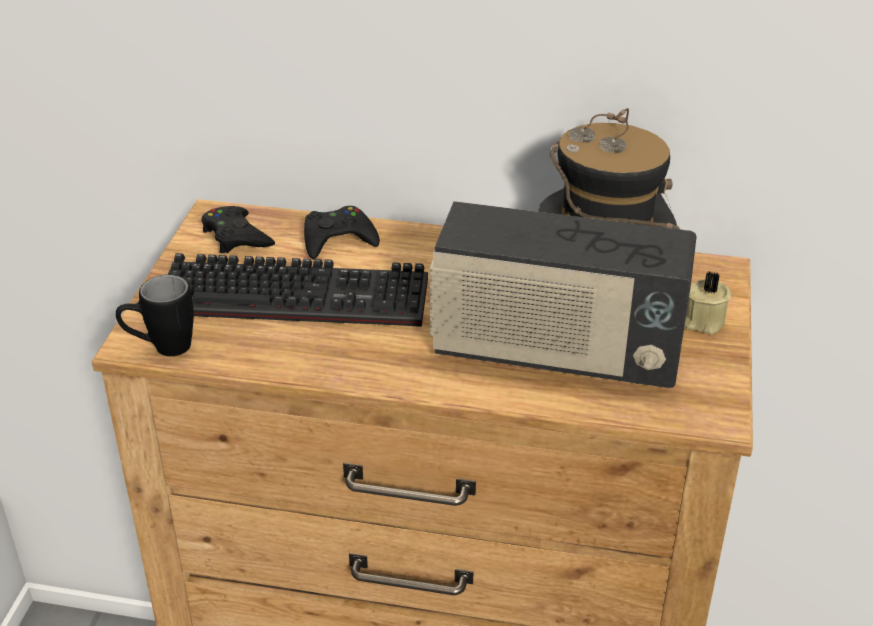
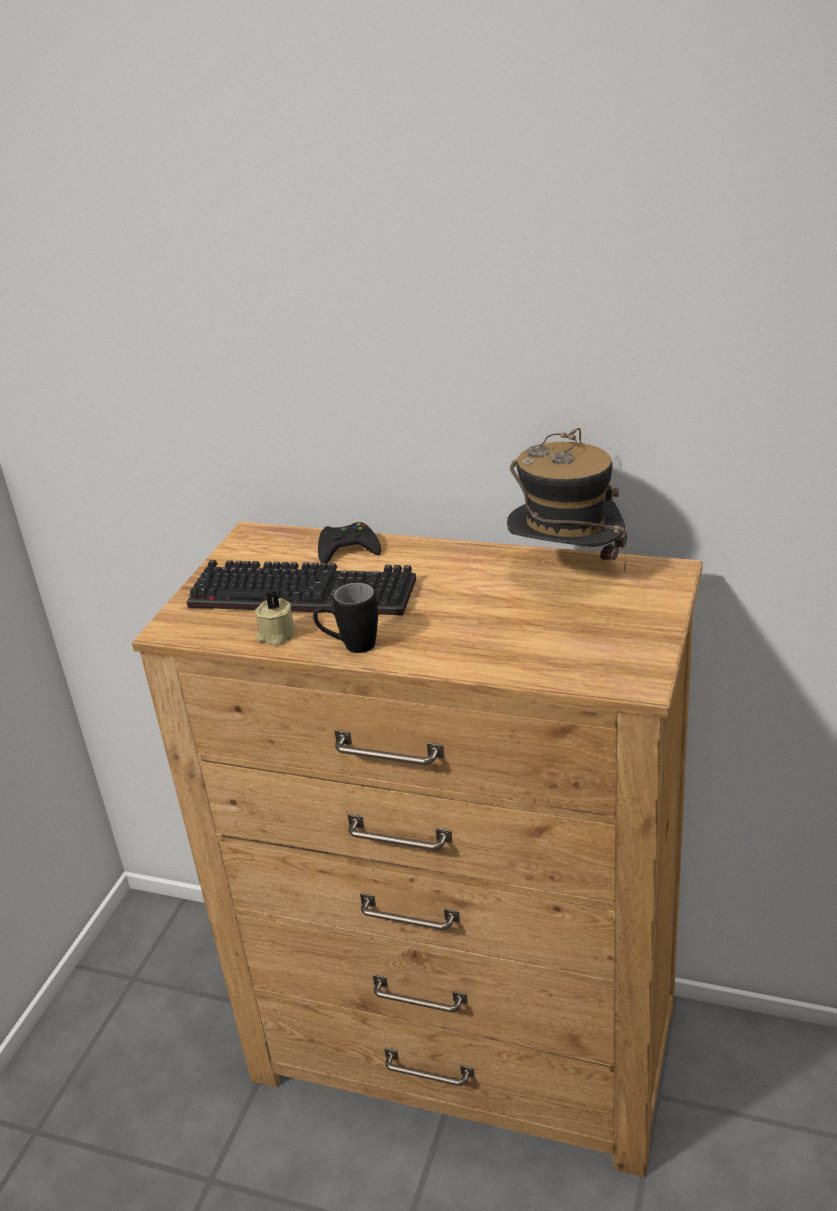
camera: 10 degrees right, 5 degrees down
(161, 348) = (187, 632): black mug -> black mug (350, 647)
(236, 236) = (264, 549): black game controller -> none
(555, 353) = (512, 635): radio -> none
(702, 321) = (646, 610): beige candle -> beige candle (276, 635)

